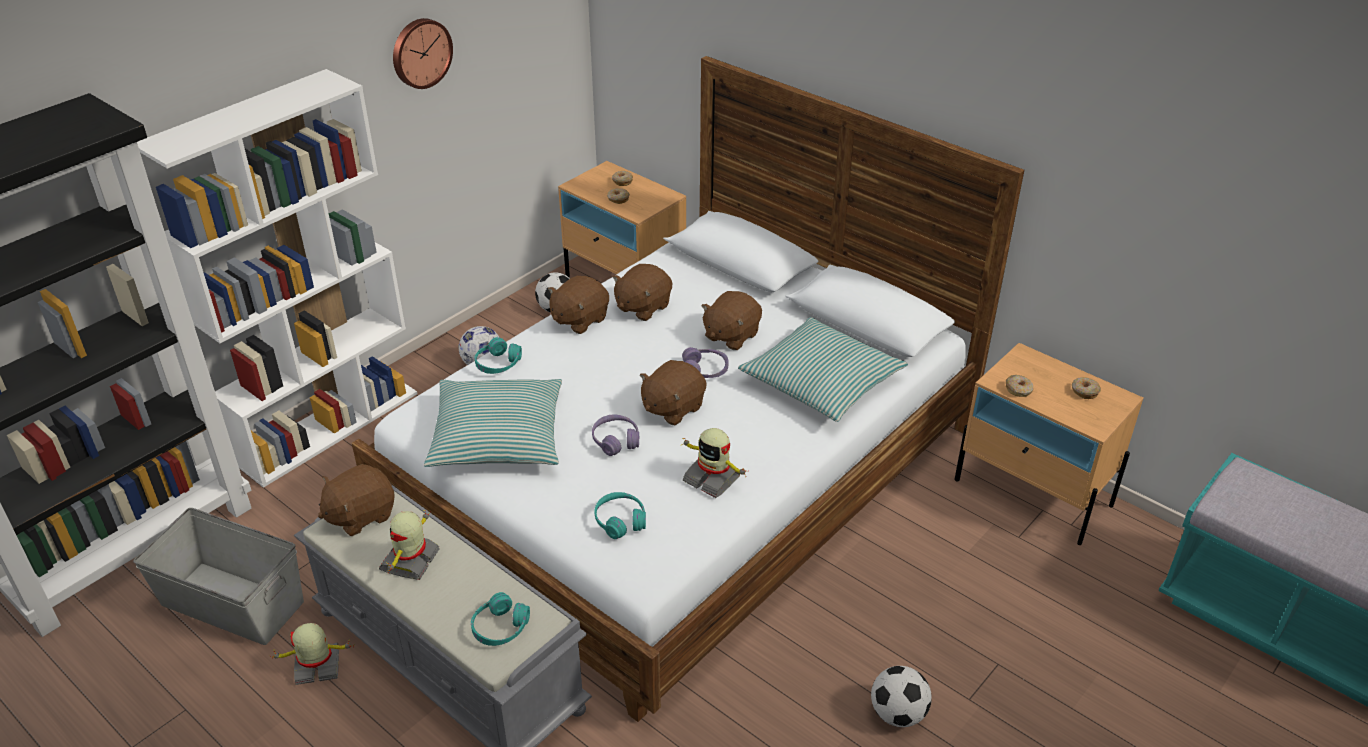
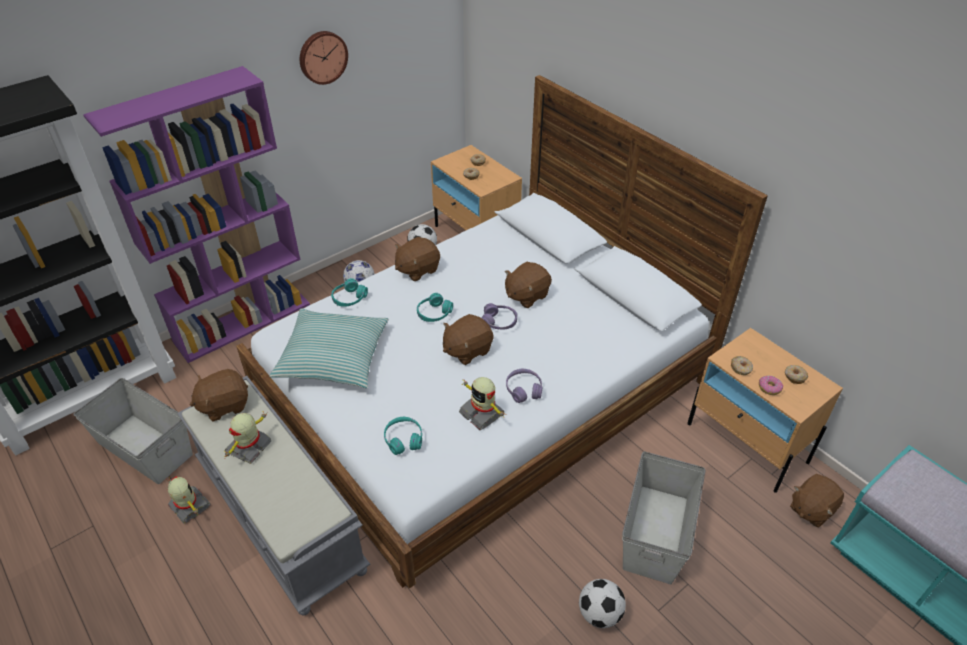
camera: 10 degrees right, 5 degrees up
(317, 667) = (189, 507): toy robot -> toy robot turned 45 degrees clockwise
(328, 426) = (243, 322): white bookcase -> purple bookcase
(500, 628) = (298, 512): turquoise headphones -> turquoise headphones (434, 313)
(616, 441) = (418, 372): purple headphones -> purple headphones (524, 390)
(642, 307) = (466, 264): brown plush toy -> brown plush toy (811, 509)
(821, 381) = (586, 342): pillow -> none
(946, 610) = (656, 532): none -> grey storage box
(1058, 407) = (769, 388): none -> donut

